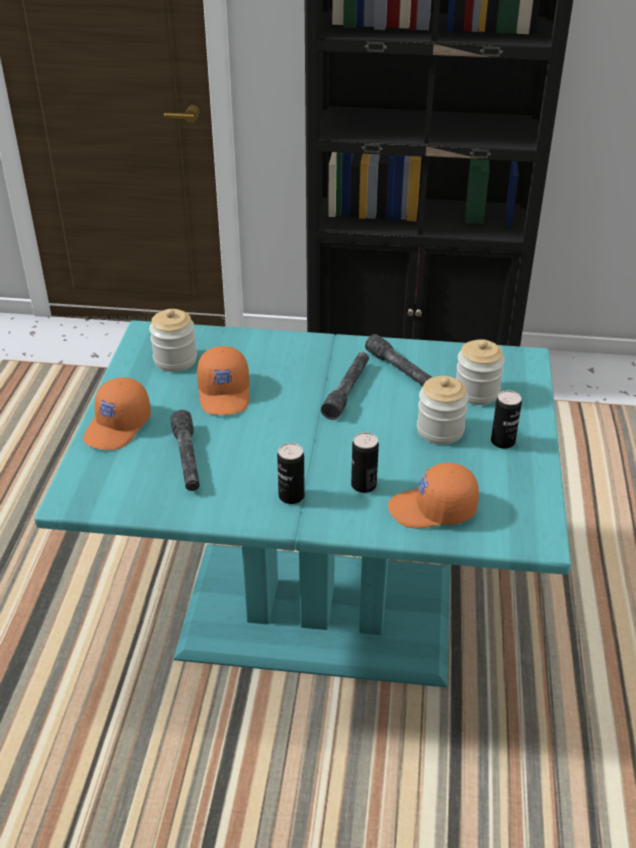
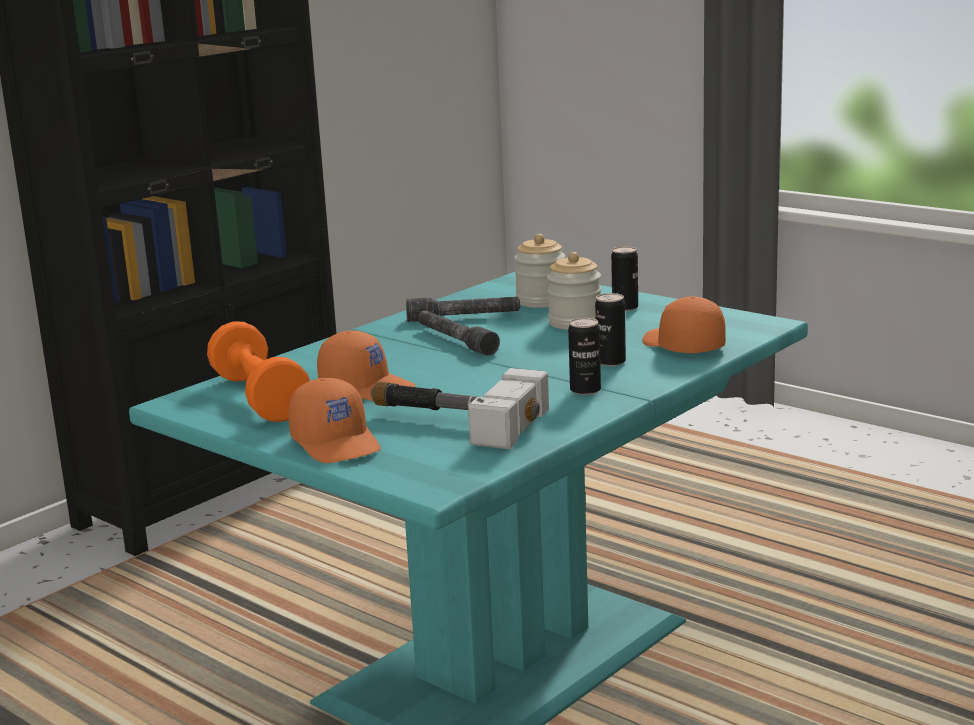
camera: 55 degrees left, 20 degrees down
(175, 360) = (260, 398): jar -> orange dumbbell
(187, 459) = (453, 421): grey flashlight -> hammer
(433, 509) = (681, 346): orange cap -> orange cap turned 120 degrees clockwise

